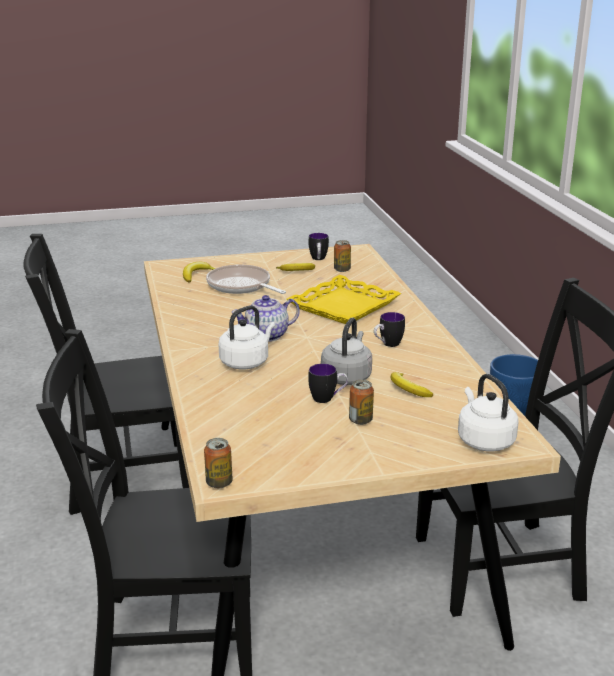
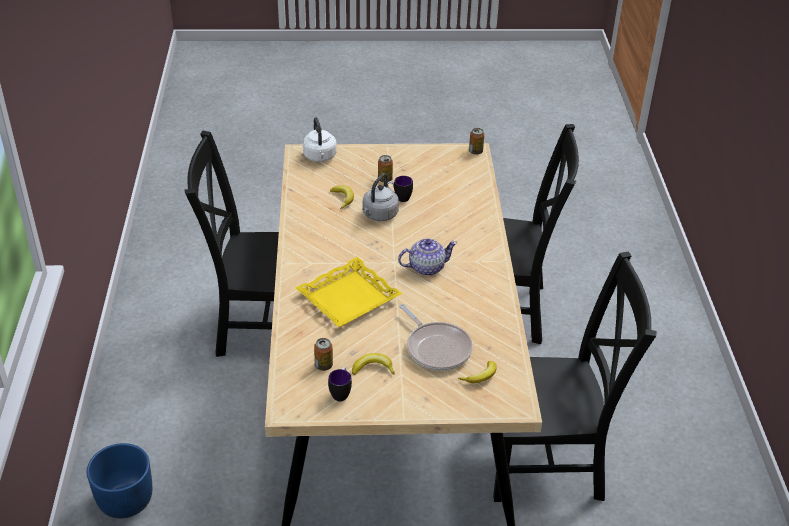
camera: 170 degrees left, 15 degrees up
(246, 362) = (447, 239): white kettle -> none
(387, 345) = (334, 243): mug -> none

